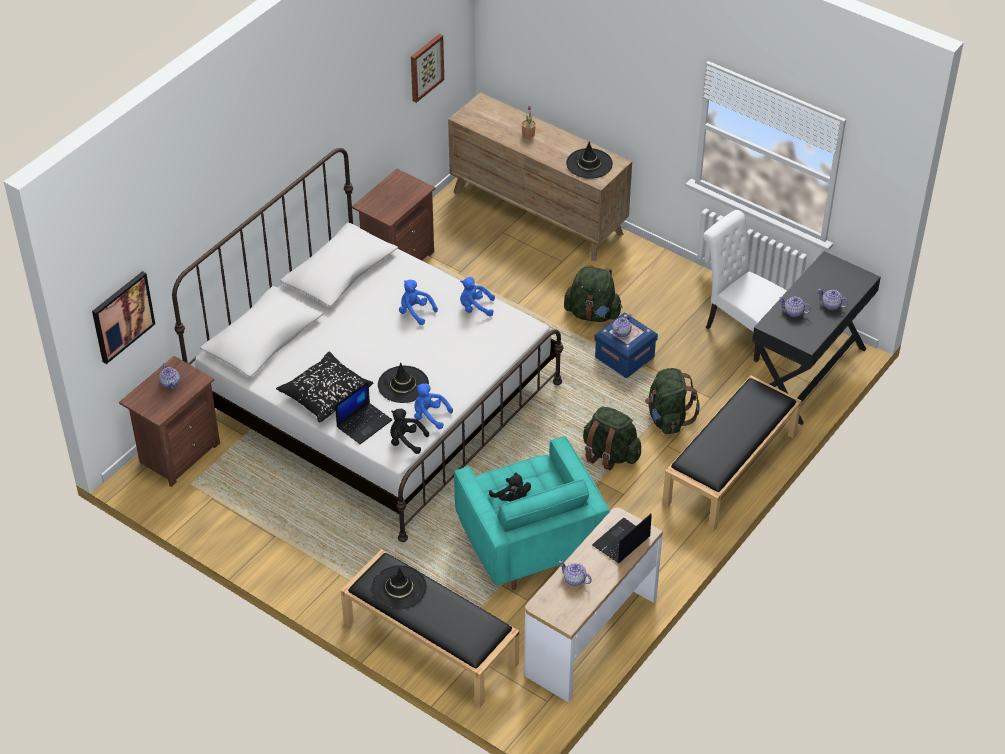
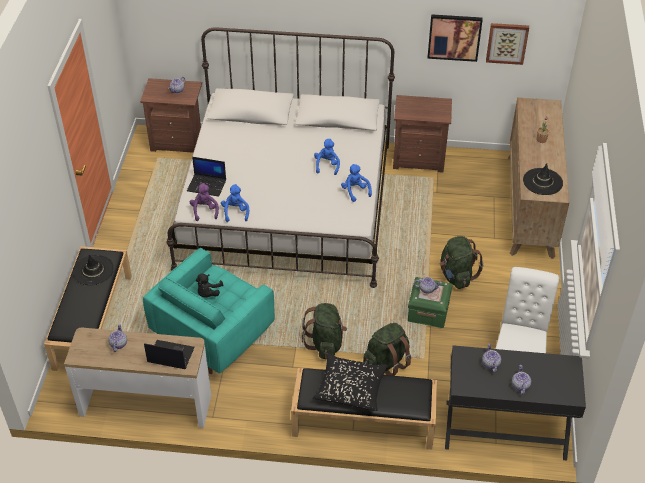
camera: 60 degrees right, 0 degrees up
(122, 316) = (163, 25): picture -> picture (454, 37)
(325, 394) = (220, 158): black pillow -> black pillow (351, 388)
(403, 385) = (255, 188): black hat -> none
(406, 441) = (204, 211): black plush toy -> purple plush toy
(624, 357) = (428, 311): blue storage box -> green storage box

